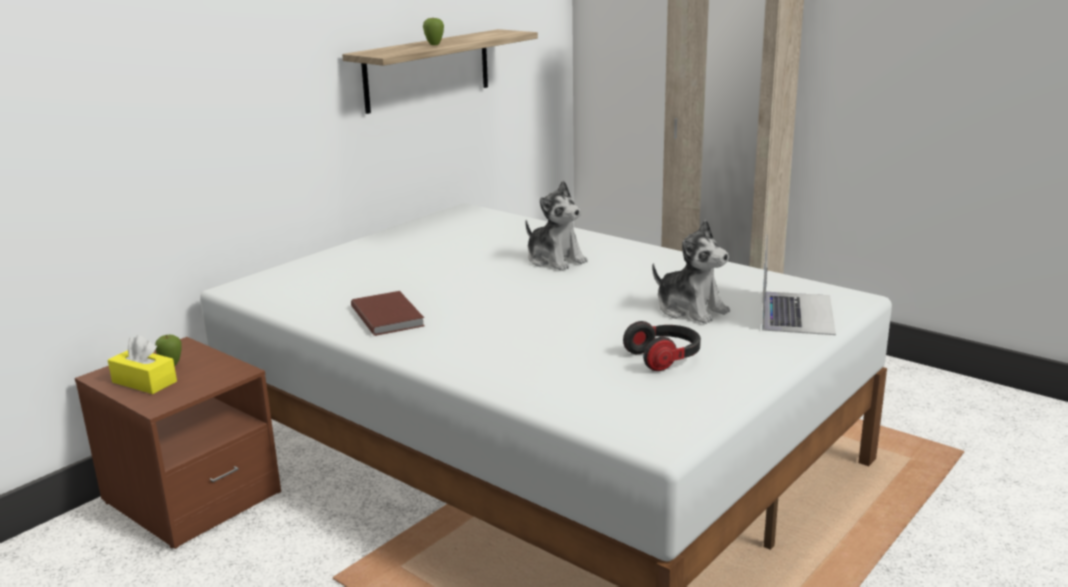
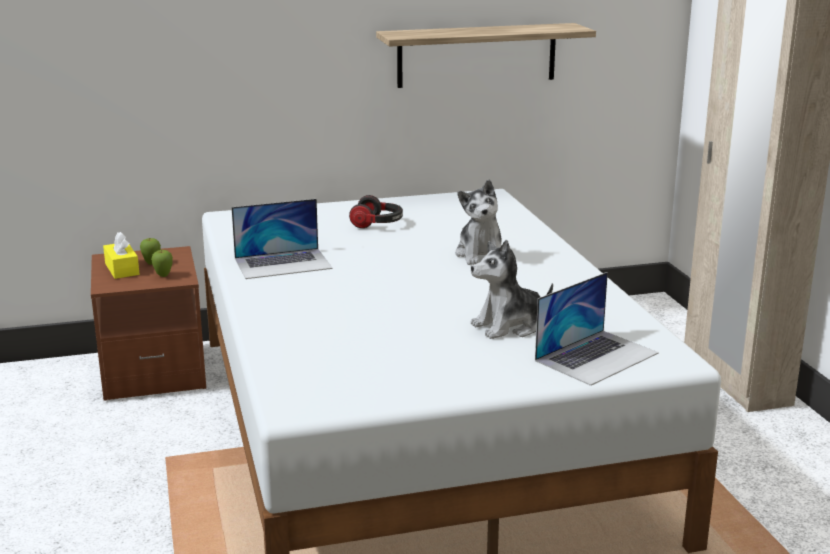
camera: 35 degrees right, 0 degrees up
(389, 316) = (283, 263): brown book -> laptop
(434, 45) = (464, 33): apple -> apple (163, 276)
(664, 358) = (412, 355): headphones -> headphones (377, 224)
(690, 310) = (509, 326): plush toy -> plush toy turned 75 degrees clockwise

